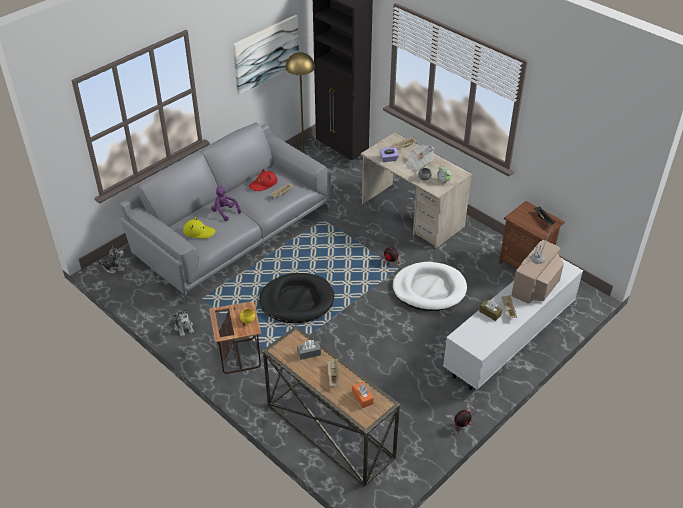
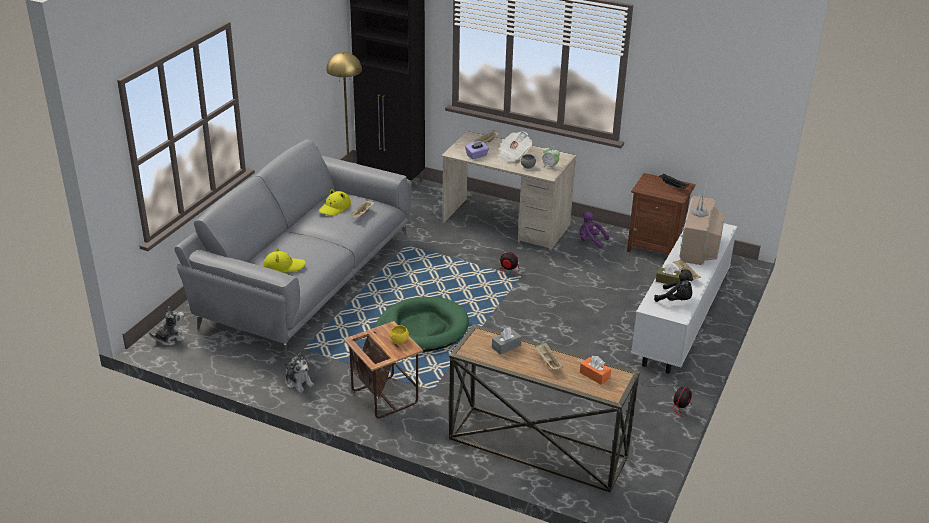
camera: 20 degrees left, 10 degrees down
(225, 212) = (304, 242): purple plush toy -> purple plush toy (590, 241)
(263, 184) = (335, 207): red hat -> yellow hat
(266, 53) = (302, 58): picture -> none
(297, 301) = (422, 329): black dog bed -> green dog bed
(429, 289) = (566, 289): white dog bed -> none
(485, 334) = (676, 300): none -> black plush toy

